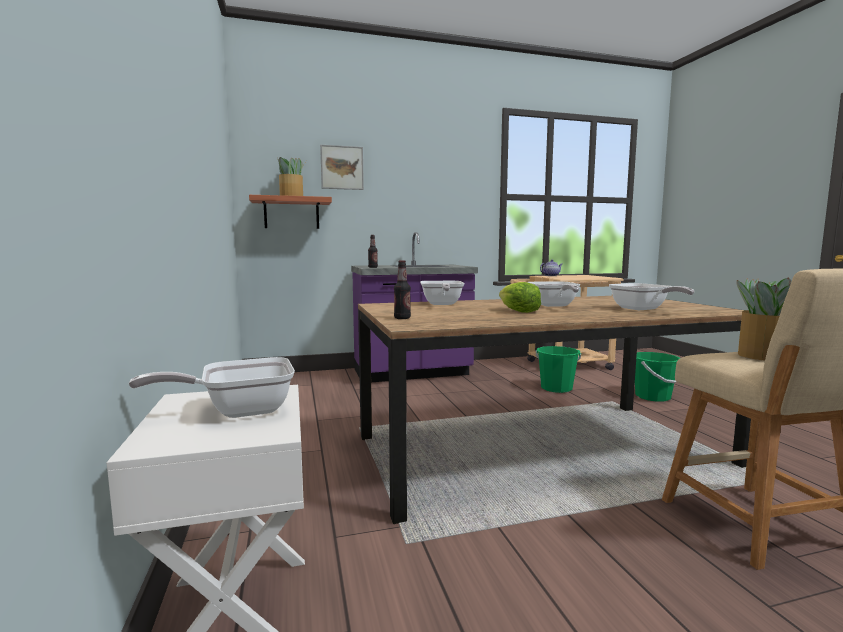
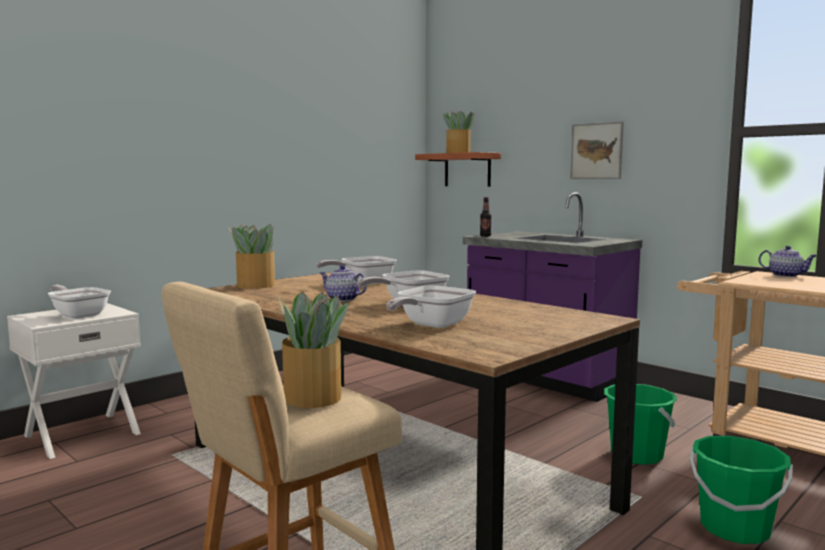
camera: 60 degrees right, 0 degrees up
(342, 167) = (515, 114): picture -> picture (596, 151)
(402, 318) = (255, 285): bottle -> potted plant
(518, 311) = (342, 299): lettuce -> teapot

